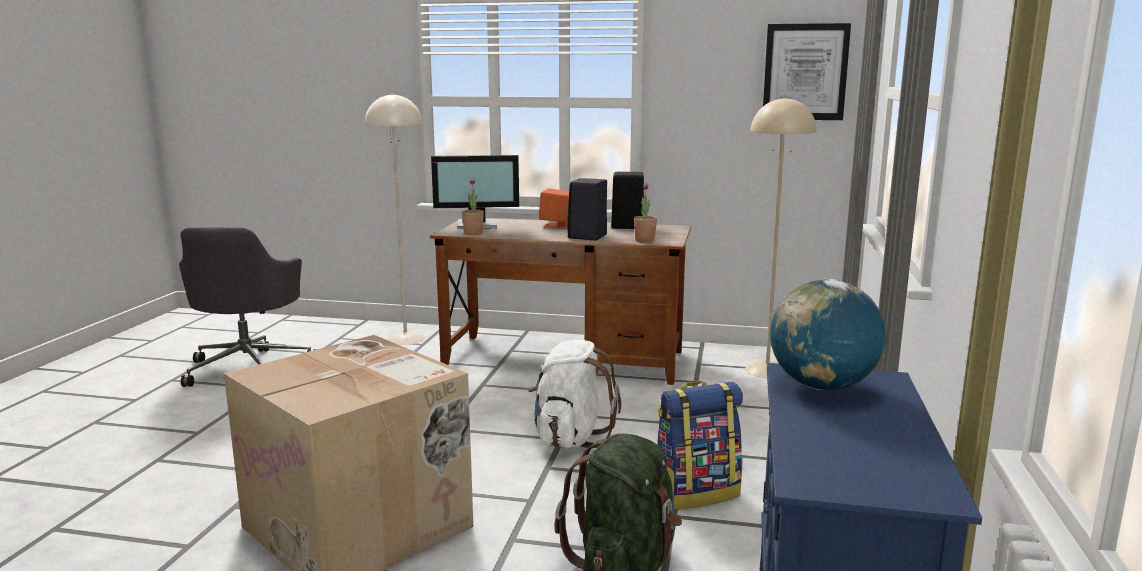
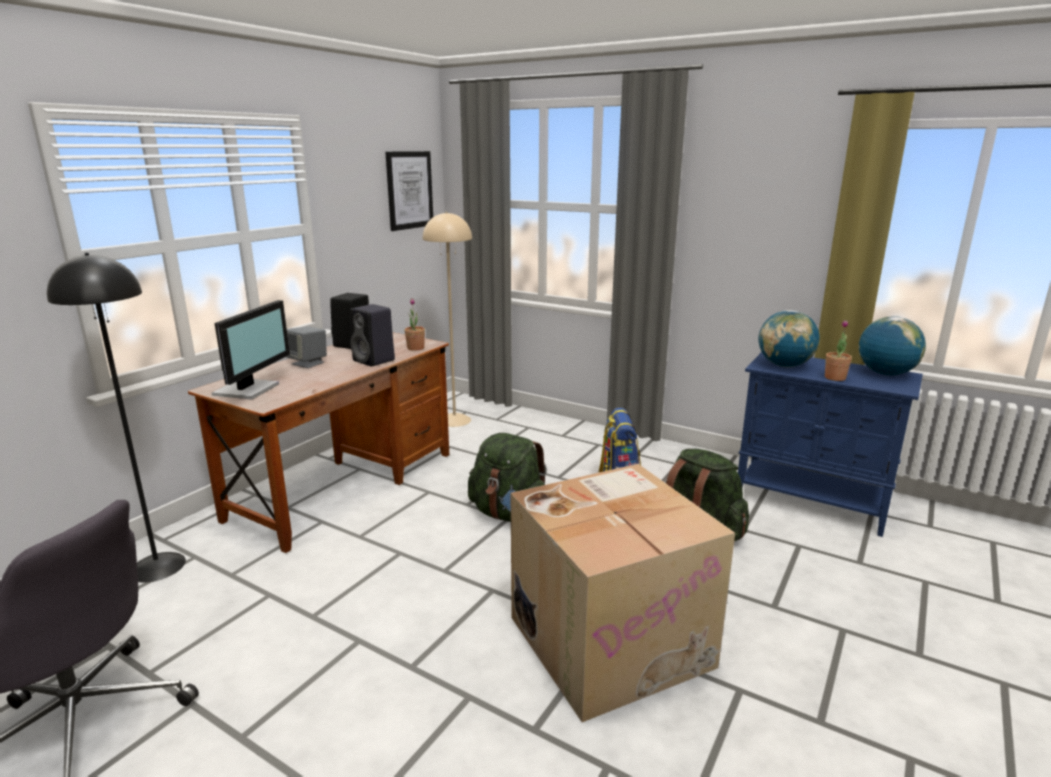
camera: 70 degrees left, 5 degrees up
(405, 338) = (156, 567): beige floor lamp -> black floor lamp
(473, 233) = (287, 395): potted plant -> potted plant (835, 378)
(557, 225) = (308, 363): orange speaker -> grey speaker
(570, 438) = (509, 514): white backpack -> green backpack
(903, 471) = (885, 374): none -> globe

